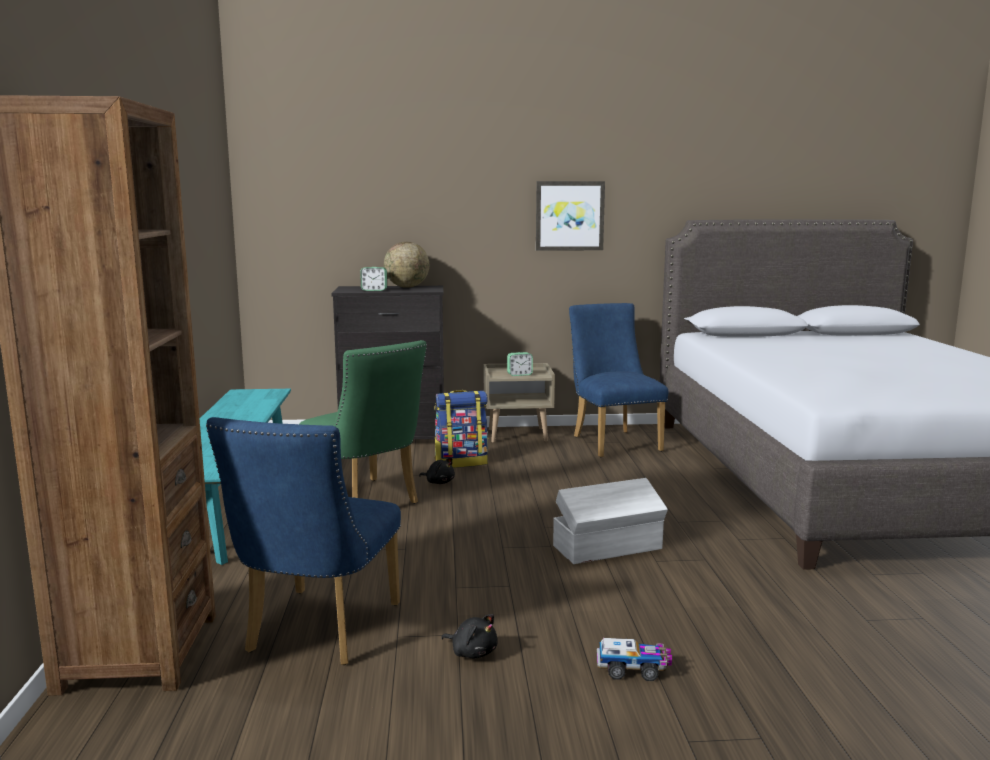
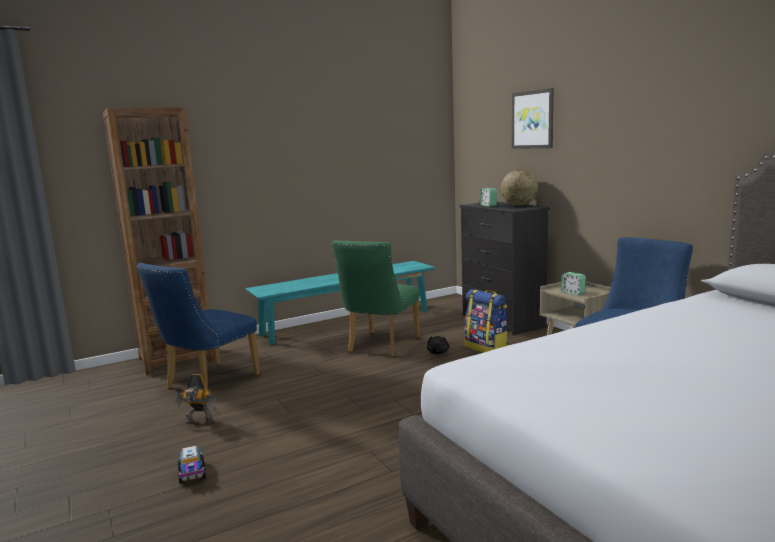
camera: 65 degrees right, 0 degrees up
(316, 632) = (207, 383): blue chair -> blue chair turned 45 degrees counterclockwise
(472, 652) = (199, 423): black plush toy -> toy robot
(569, 216) = (650, 147): picture -> picture (533, 119)
(609, 548) = (378, 429): white storage box -> none

